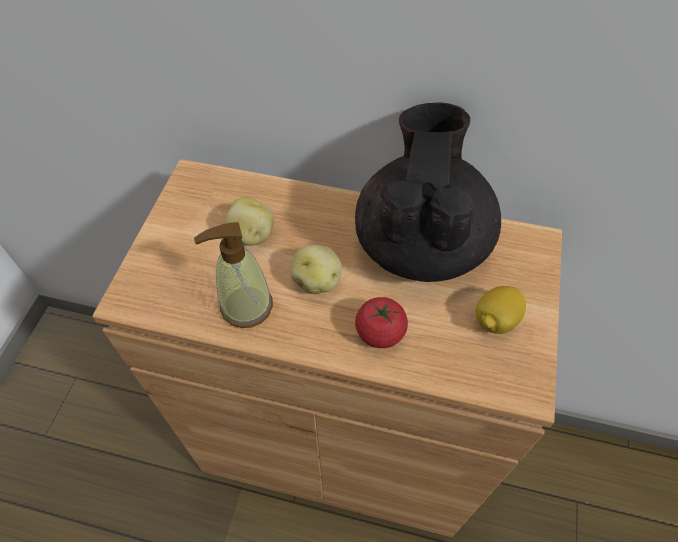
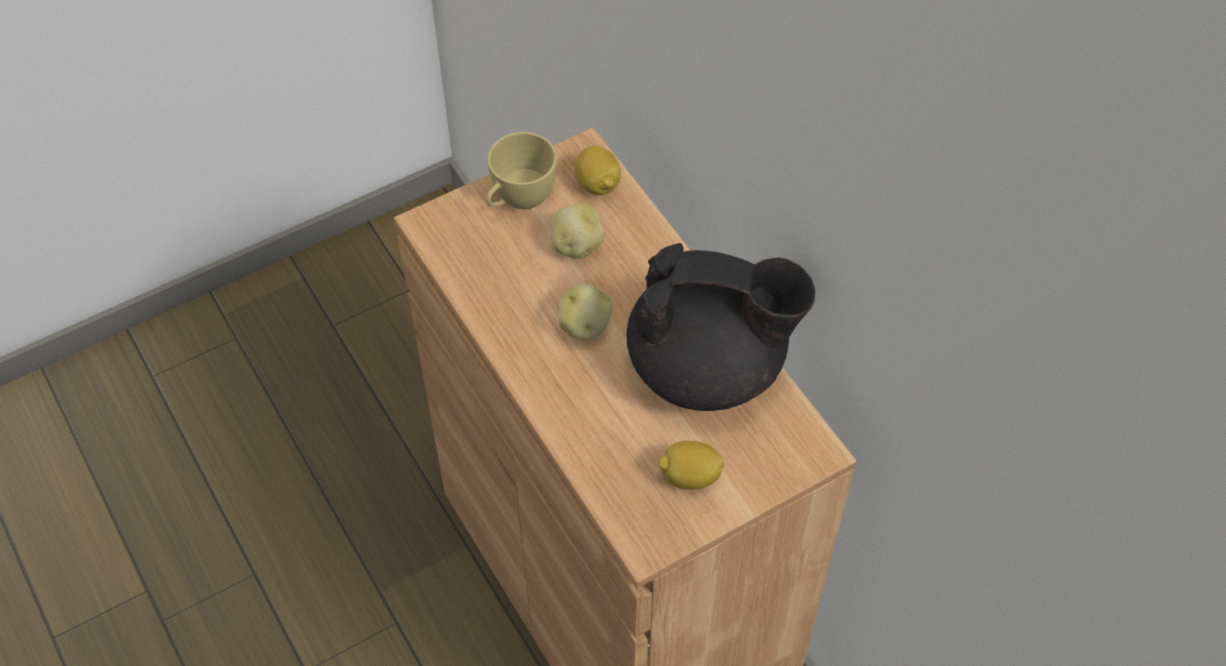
camera: 45 degrees right, 0 degrees up
(178, 235) = (518, 200): none -> yellow cup
(223, 189) = (597, 184): none -> lemon
(246, 306) = (508, 301): soap dispenser -> none
(380, 332) = (585, 406): tomato -> none
(421, 243) = (709, 366): black teapot -> black teapot turned 45 degrees clockwise

